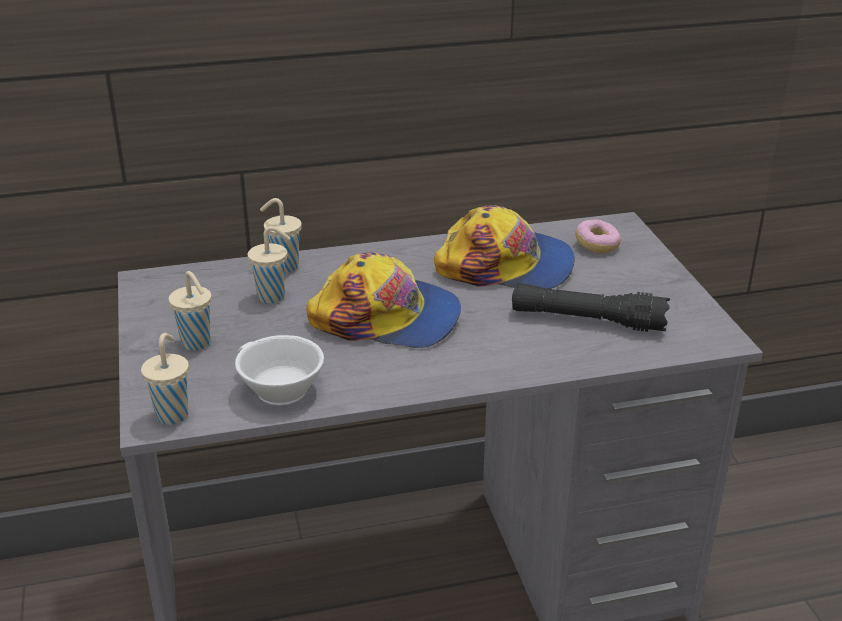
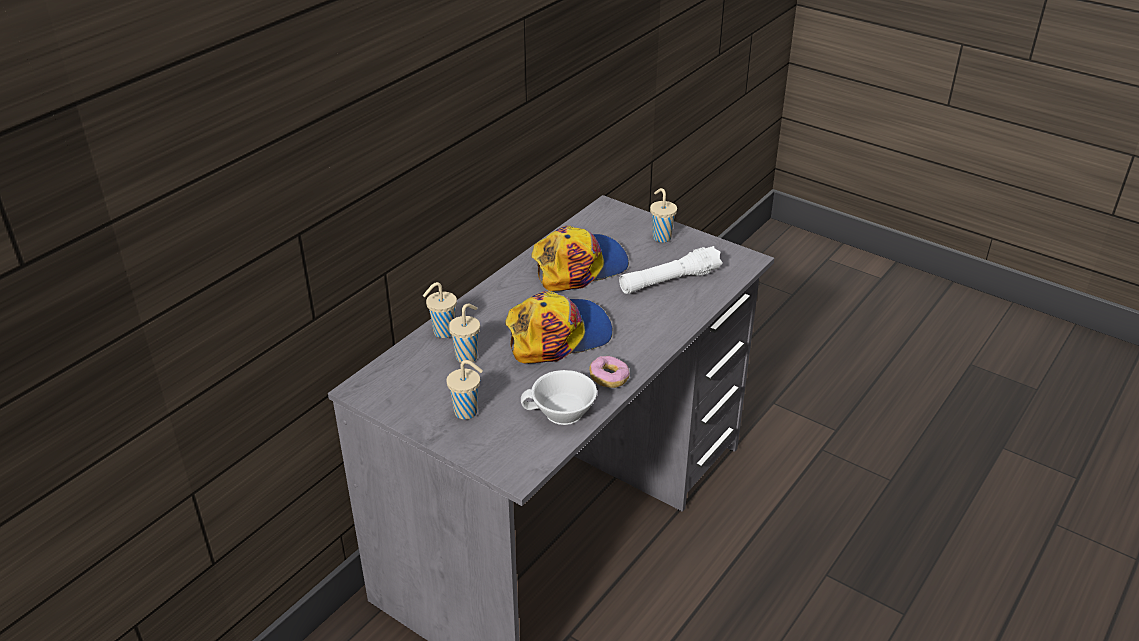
camera: 40 degrees left, 5 degrees up
(173, 414) = (523, 462): beige cup -> beige cup (661, 237)
(587, 320) = (669, 281): black flashlight -> white flashlight
(597, 245) = (612, 228): donut -> donut (609, 379)

